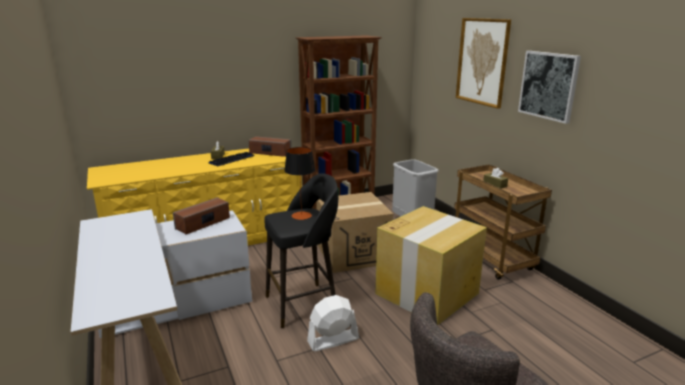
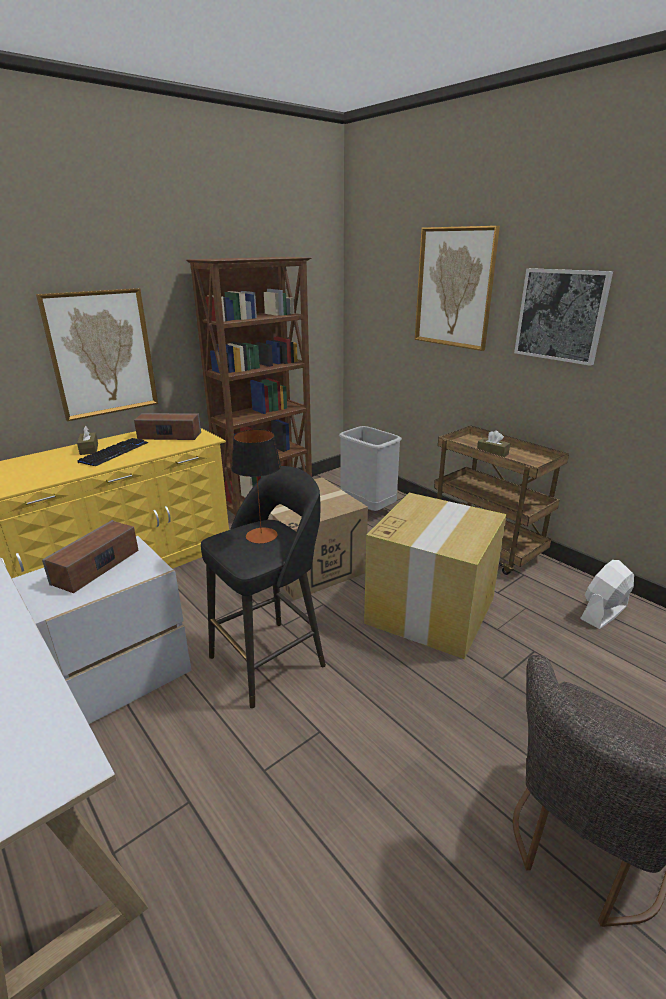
camera: 15 degrees left, 5 degrees up
(234, 96) = (102, 353): none -> picture
(333, 340) = (335, 714): white fan -> white fan (603, 613)

